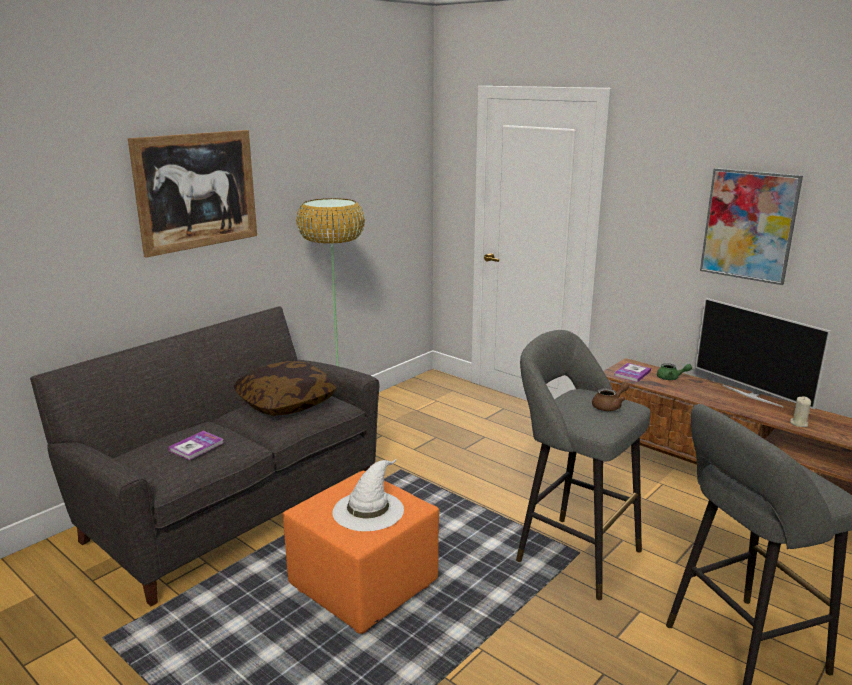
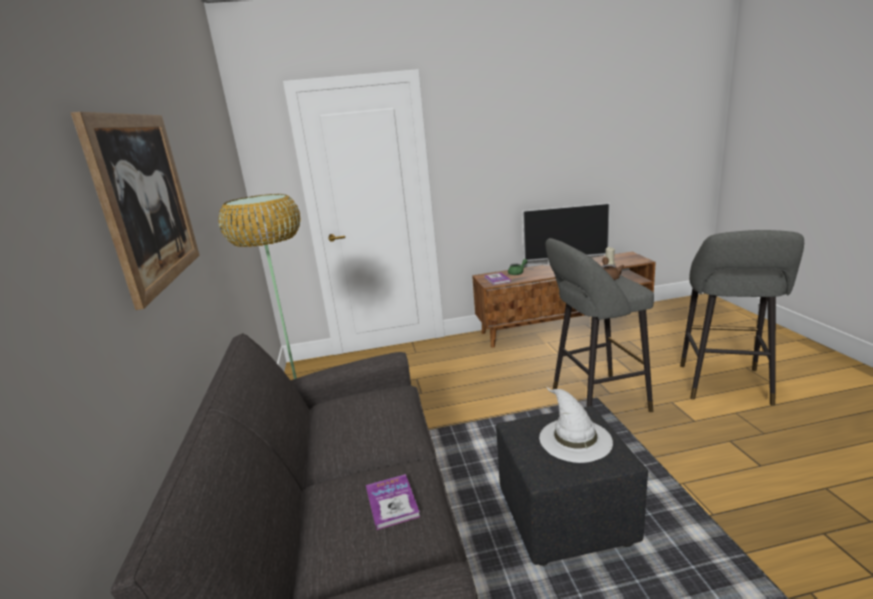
camera: 50 degrees left, 0 degrees up
(286, 403) = (364, 415): pillow -> none
(363, 586) = (564, 518): orange ottoman -> black ottoman
(749, 225) = (537, 153): picture -> none

